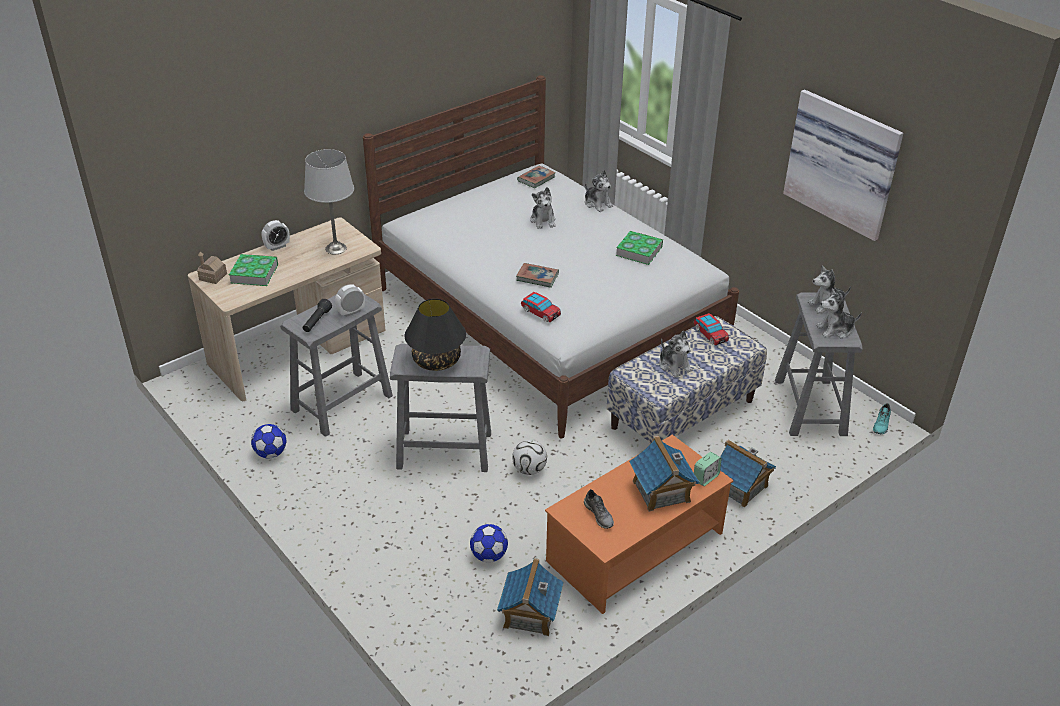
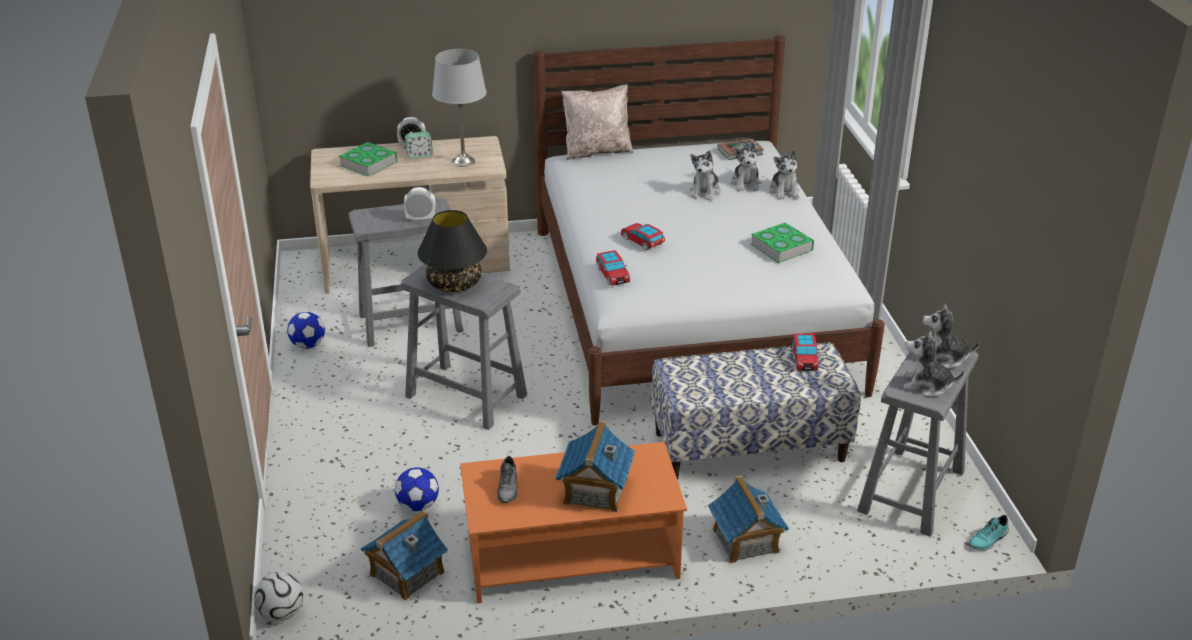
camera: 30 degrees right, 5 degrees down
(213, 277) = (331, 157): toy house -> none
(317, 321) = (381, 218): black flashlight -> none
(425, 208) = (597, 151): none -> beige pillow
(529, 470) = (532, 443): football -> football (281, 613)
(537, 277) = (642, 242): book -> toy car
(674, 365) = (731, 376): plush toy -> plush toy (746, 183)
(705, 478) = (657, 495): alarm clock -> alarm clock (419, 155)
(844, 163) = (1005, 179): picture -> none

